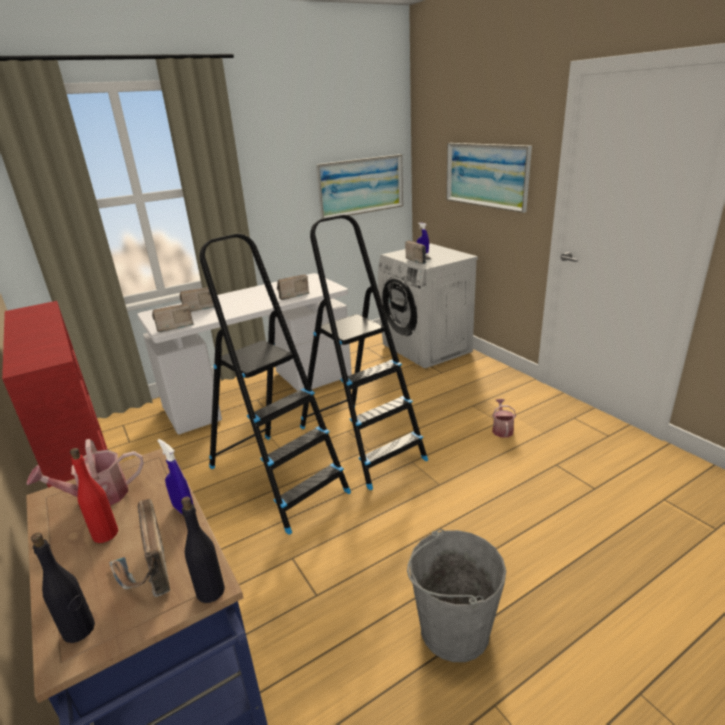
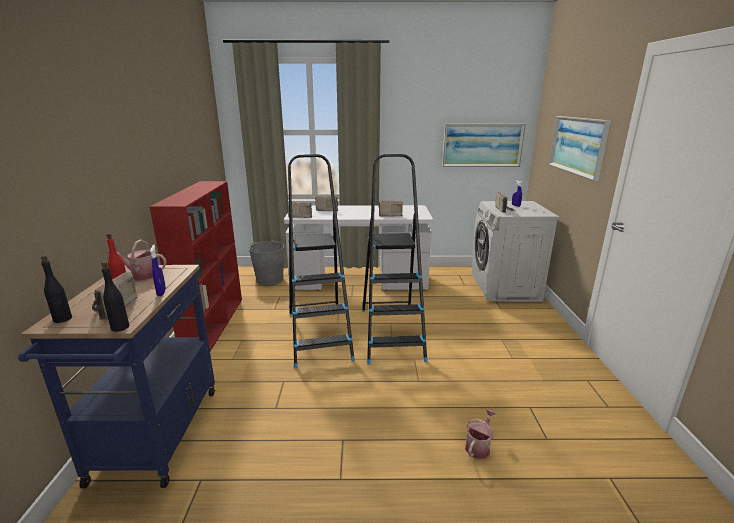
camera: 30 degrees right, 5 degrees down
(453, 629) = (333, 471): grey bucket -> grey bucket (269, 279)
(502, 429) = (509, 364): watering can -> watering can (479, 446)

